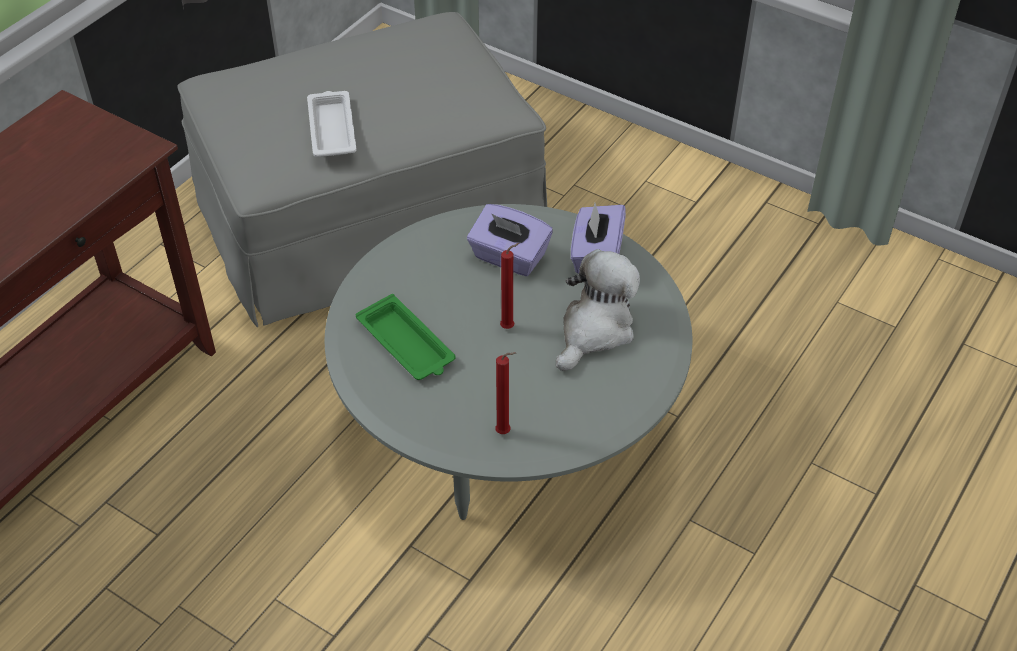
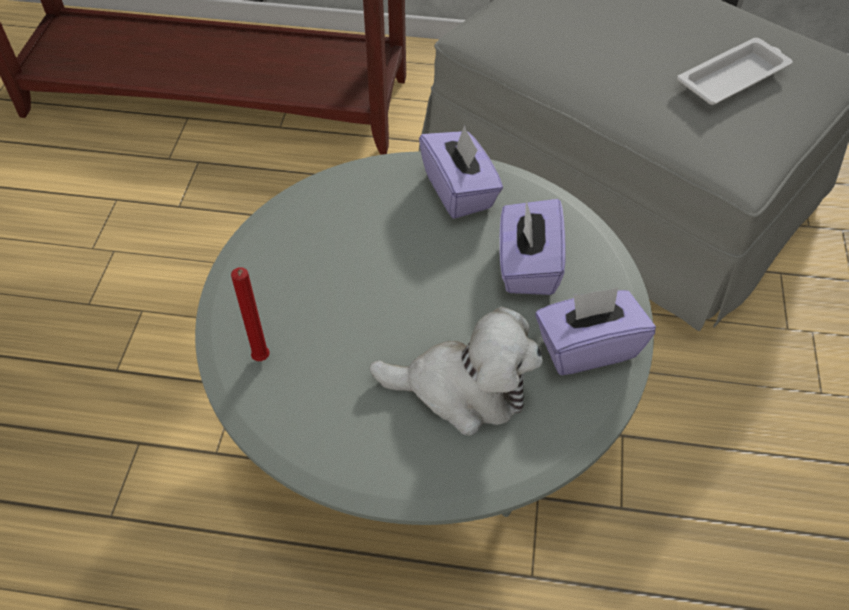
camera: 65 degrees right, 5 degrees up
(332, 128) = (585, 46): white tray -> white tray (734, 77)
(407, 344) = (346, 230): green tray -> none
(411, 266) = (459, 191): none -> purple tissue box
(509, 327) = (420, 306): red candle -> none

